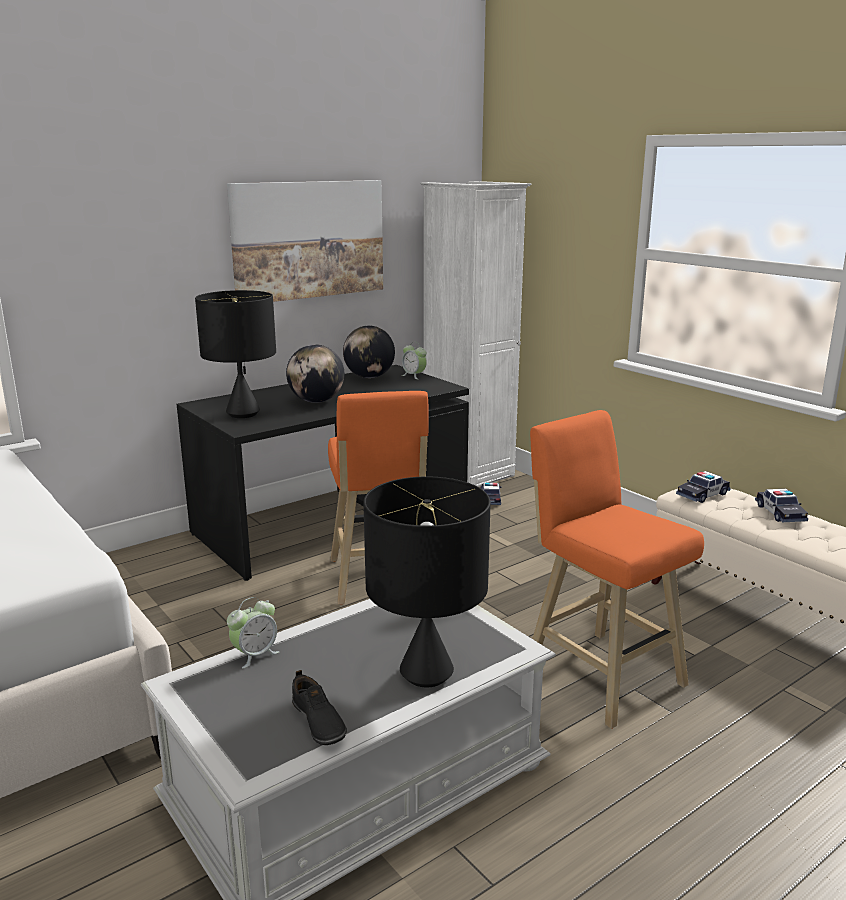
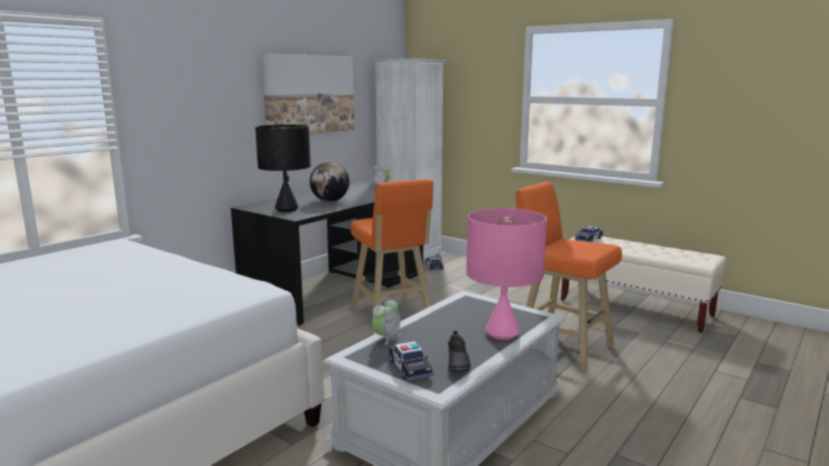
camera: 15 degrees left, 5 degrees down
(317, 722) = (457, 363): black shoe -> black shoe turned 45 degrees clockwise
(369, 377) = (351, 188): globe -> none
(426, 675) = (502, 334): black table lamp -> pink table lamp
(780, 513) = (637, 244): toy car -> toy car (409, 368)

